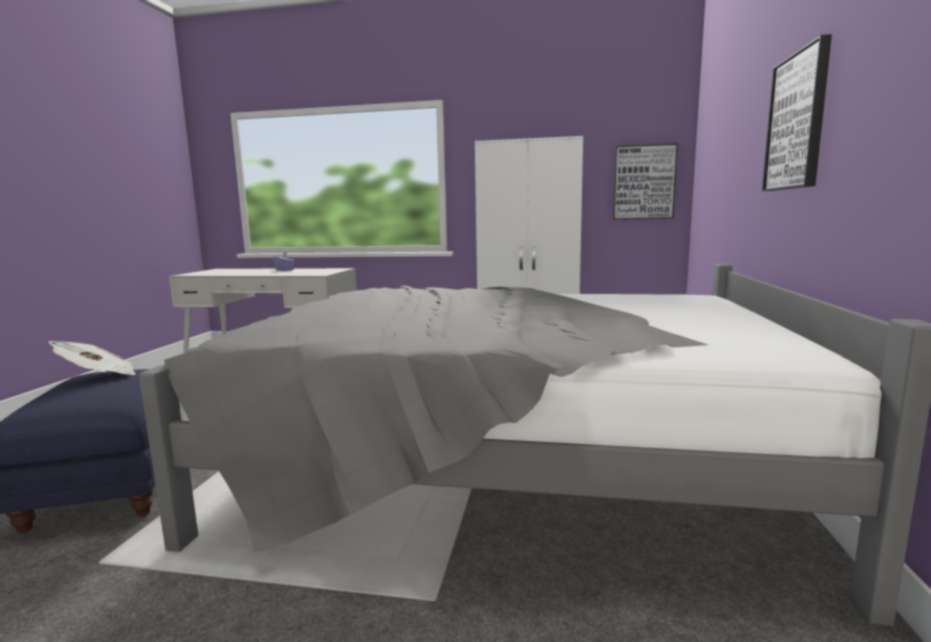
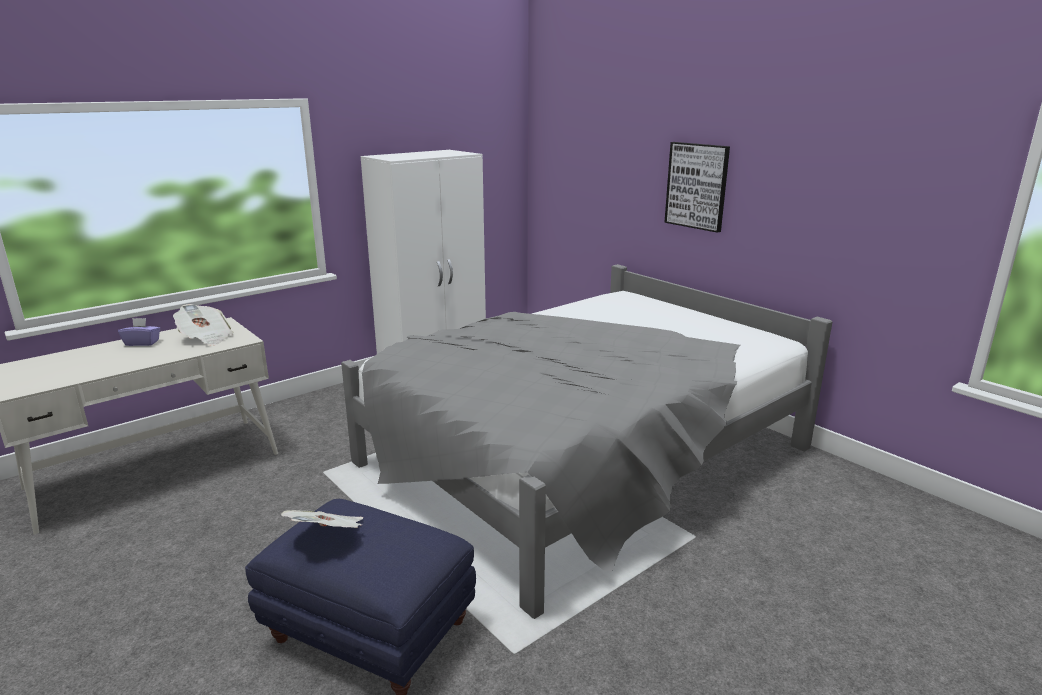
camera: 50 degrees left, 10 degrees up
(311, 271) = (206, 338): none -> newspaper
(644, 182) = (495, 182): picture -> none

